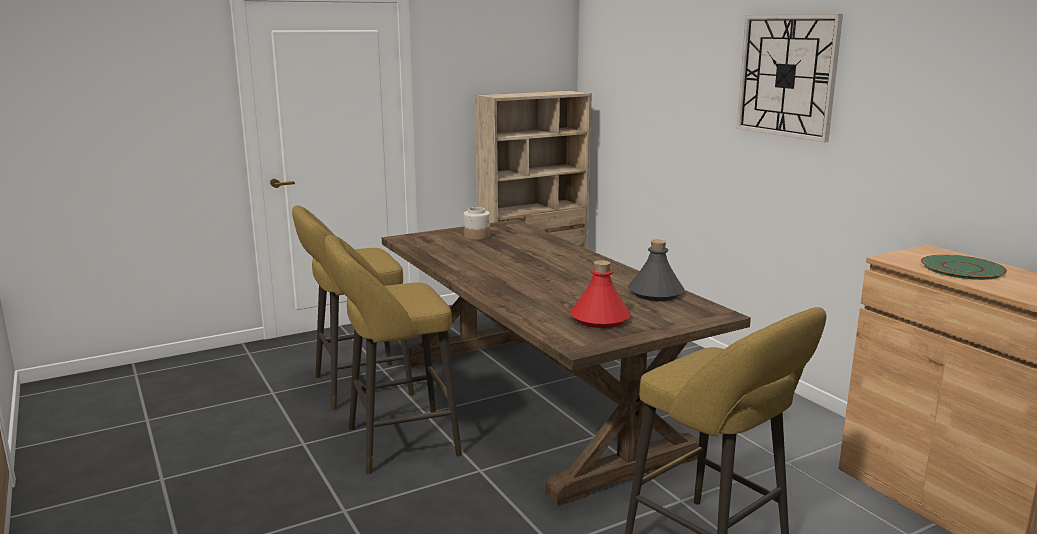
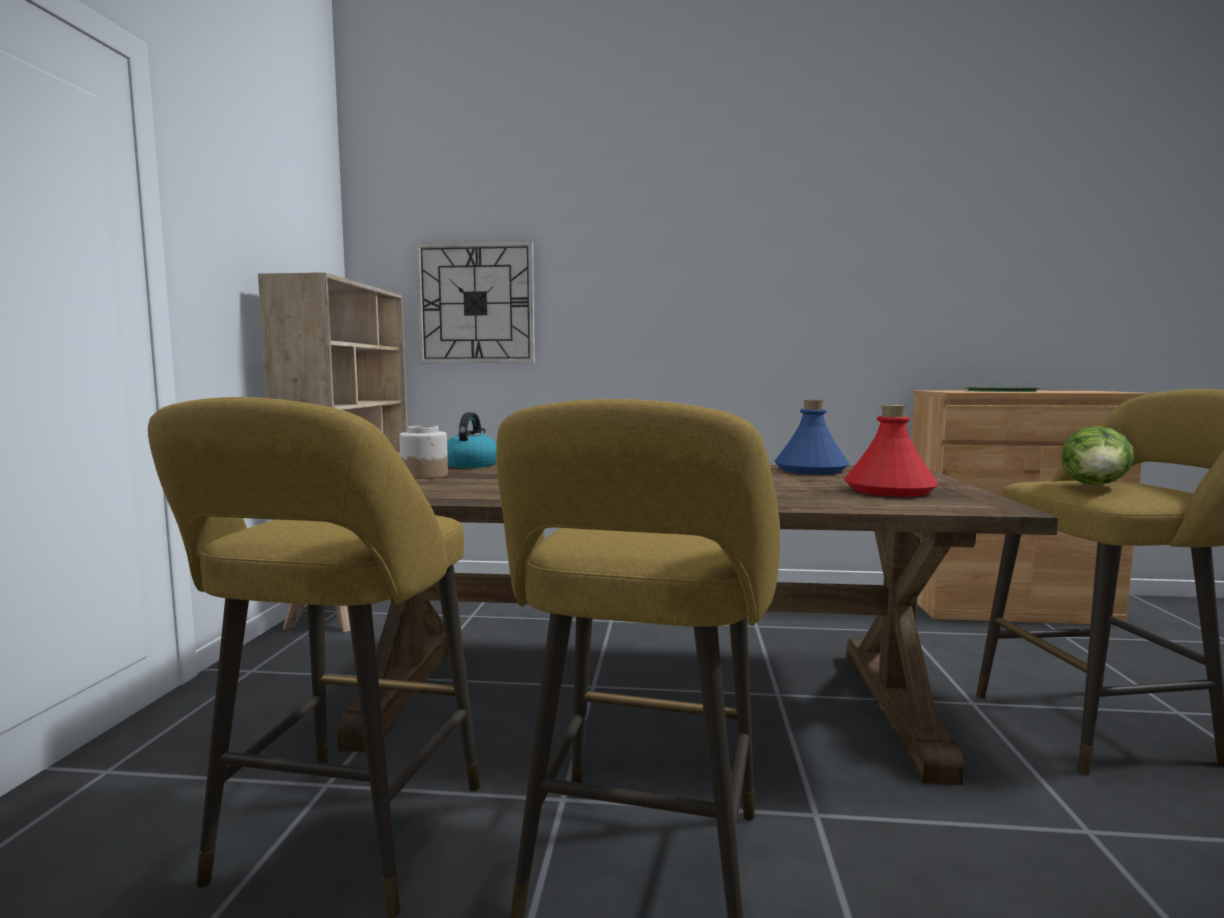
camera: 55 degrees left, 10 degrees down
(525, 233) = (471, 465): none -> kettle
(656, 293) = (810, 470): grey bottle -> blue bottle
(700, 363) = (1095, 486): none -> lettuce
(787, 76) = (725, 252): wall clock -> wall clock (476, 303)

